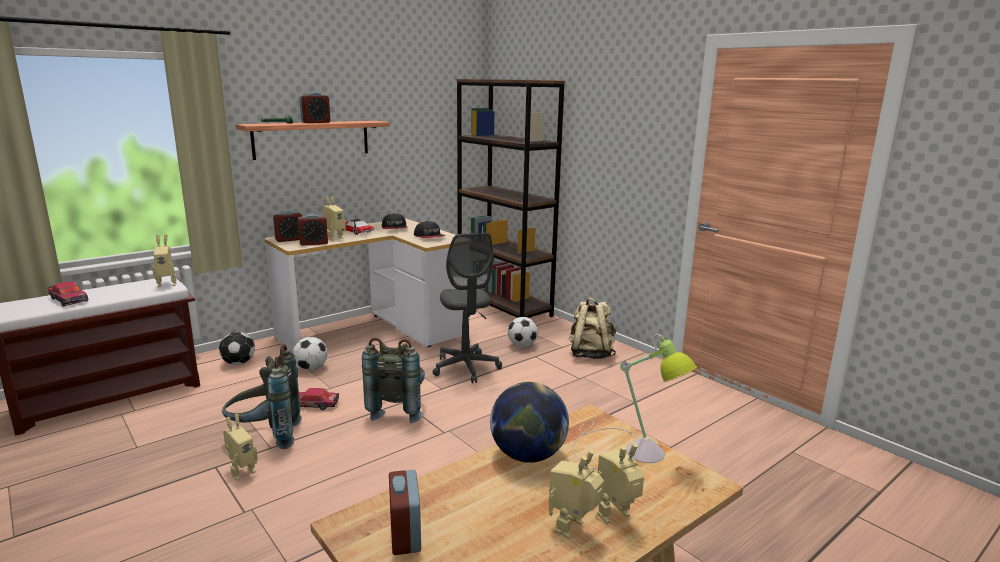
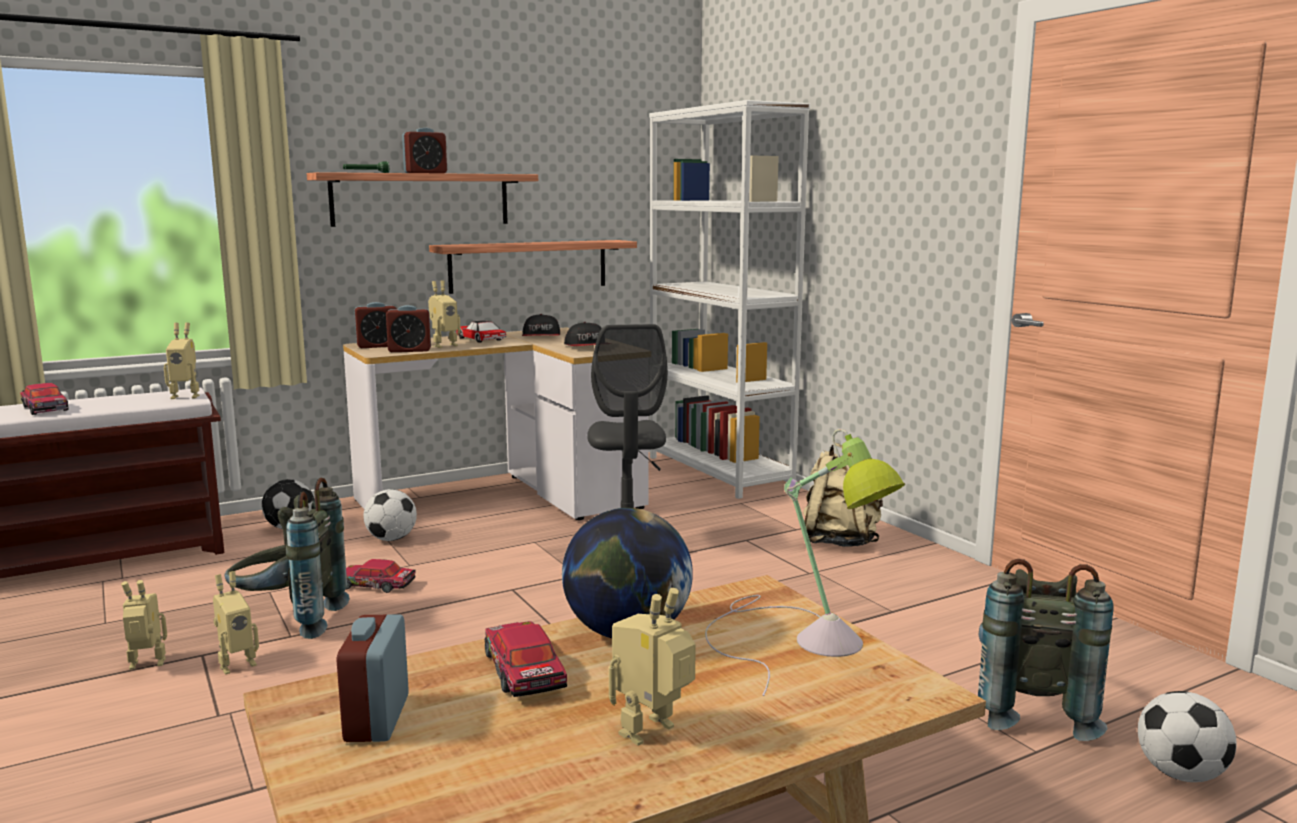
camera: 10 degrees right, 5 degrees down
(381, 180) = (529, 266): none -> shelf
(397, 409) = (500, 598): grey backpack -> grey backpack (1030, 710)
(478, 490) = (523, 672): none -> toy car
(504, 306) = (719, 472): brown bookcase -> white bookcase
(522, 345) = (730, 524): football -> football (1180, 774)
(616, 518) = (735, 725): toy robot -> toy robot (146, 666)

